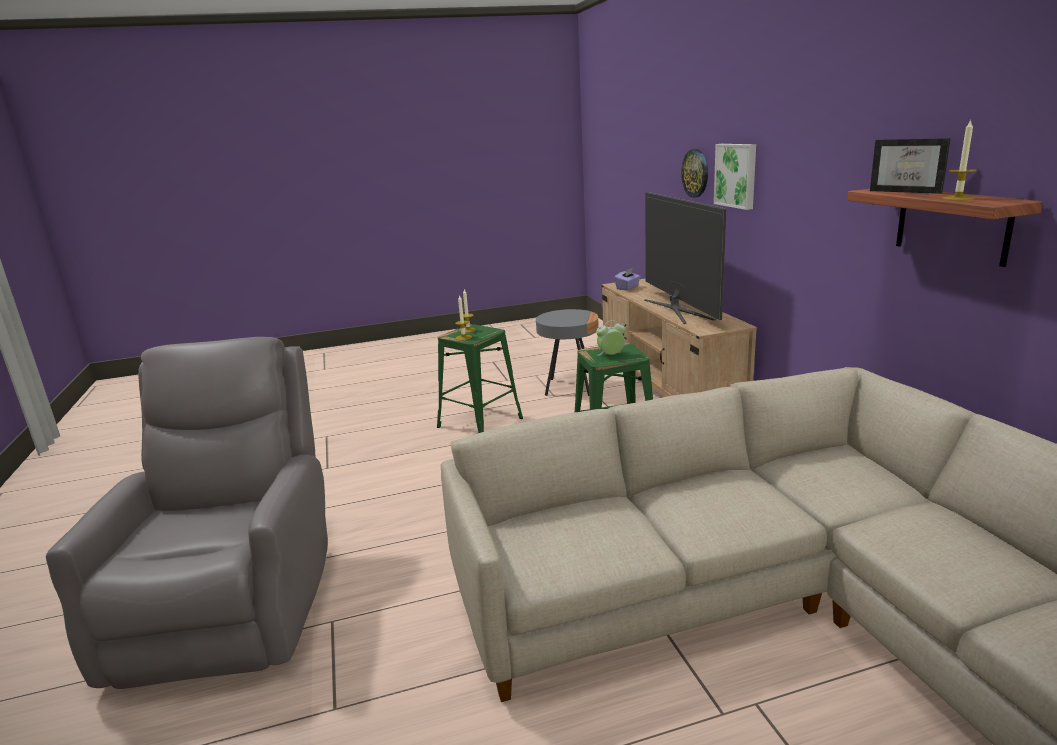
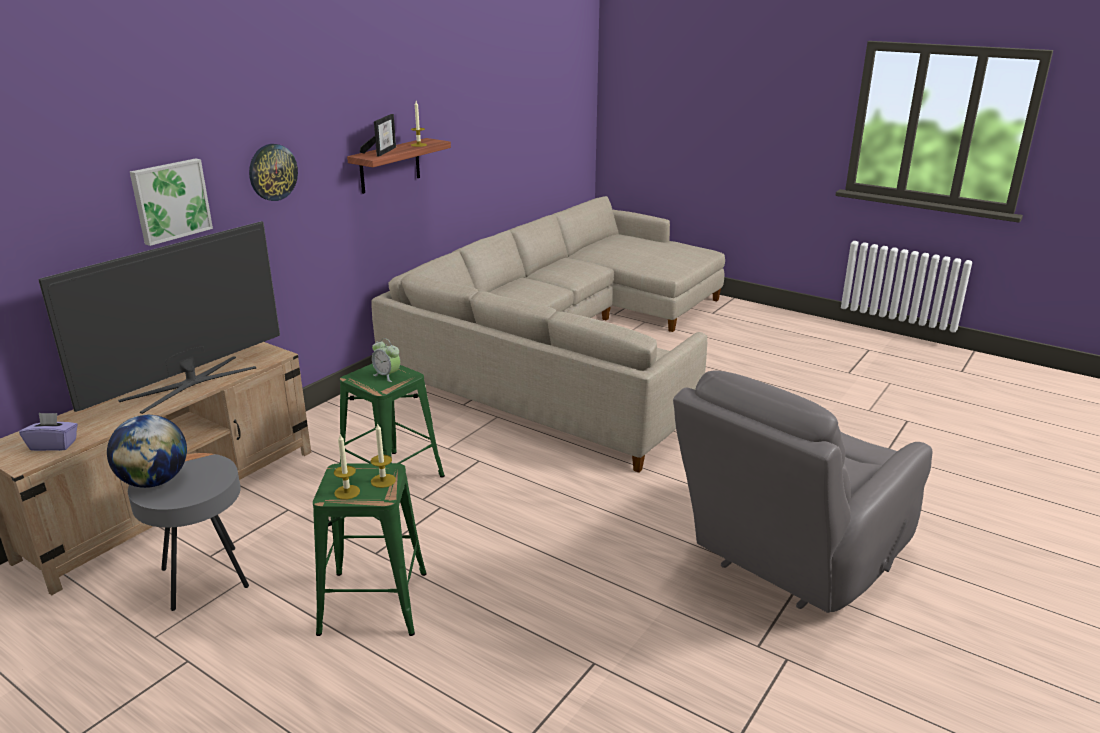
camera: 130 degrees left, 5 degrees up
(574, 313) = (154, 481): none -> globe
(695, 173) = (75, 226): wall clock -> wall clock (272, 172)

